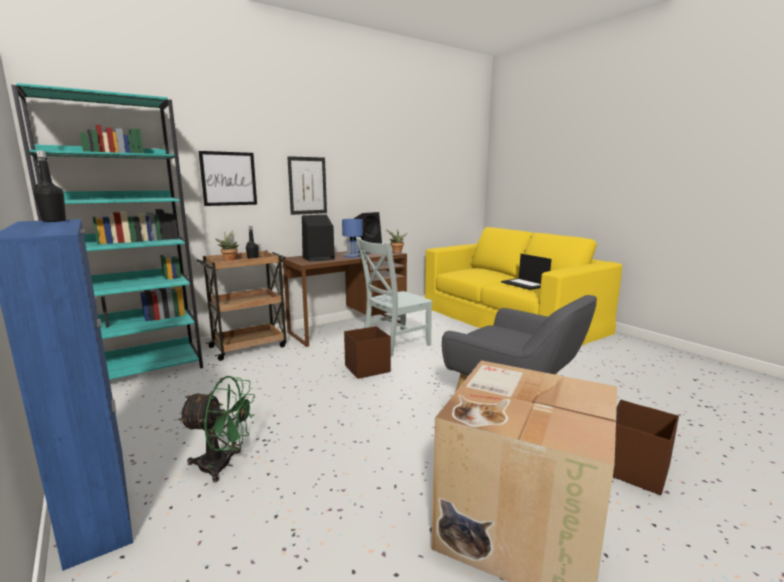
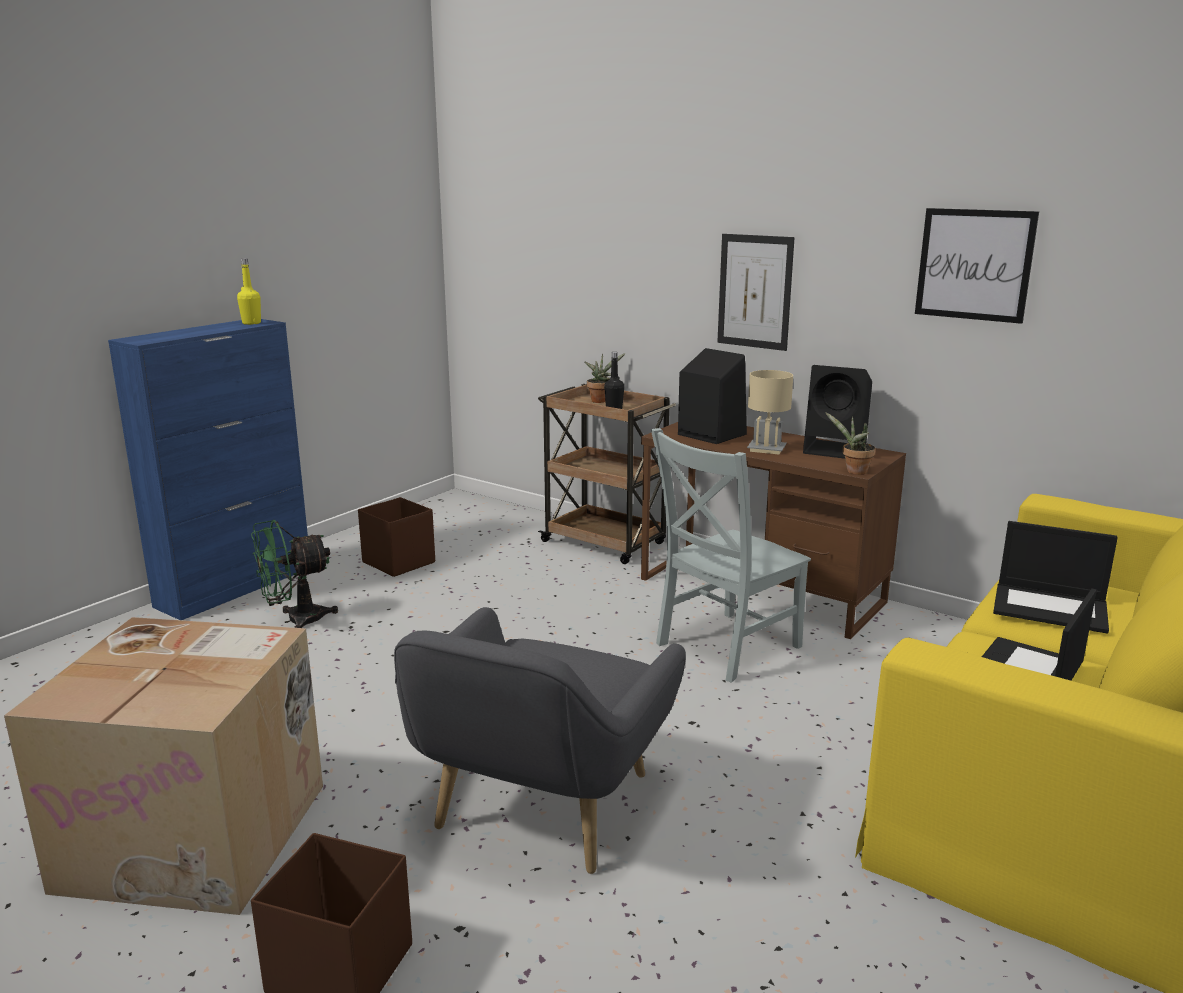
camera: 70 degrees right, 5 degrees up
(54, 221) = (251, 323): black bottle -> yellow bottle
(141, 370) = (485, 513): turquoise bookcase -> none
(223, 465) = (295, 621): green fan -> green fan turned 75 degrees clockwise
(228, 178) = (630, 269): picture -> picture (974, 264)
(353, 256) = (766, 449): blue table lamp -> beige table lamp
(366, 369) = (591, 645): brown storage box -> brown storage box (398, 562)
(393, 344) = (724, 647): grey chair -> grey chair turned 75 degrees counterclockwise
(480, 274) = (1051, 608): none -> laptop

